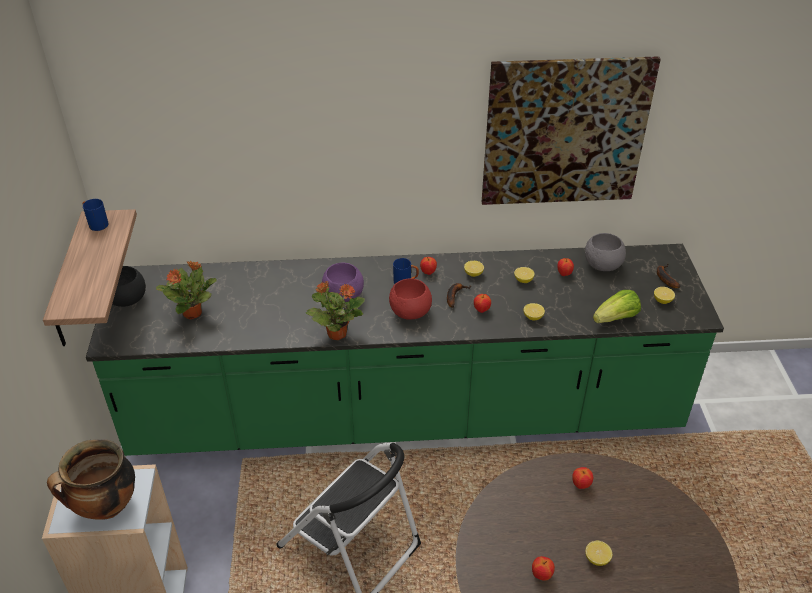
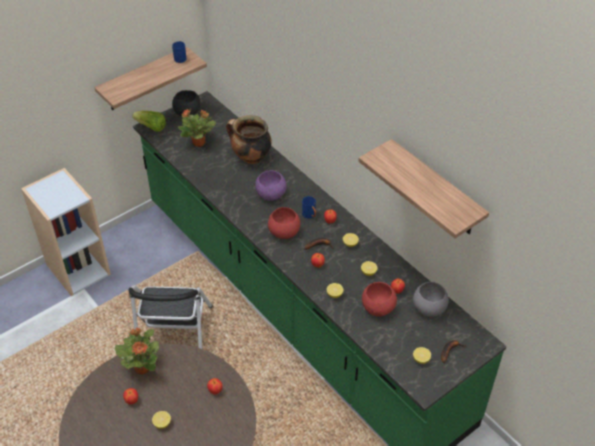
camera: 55 degrees right, 5 degrees up
(105, 507) = (52, 198): cooking pot -> cooking pot (250, 157)
(336, 333) = (235, 209): potted plant -> potted plant (142, 367)
(565, 132) = (435, 189): picture -> shelf
(575, 297) = (377, 307): none -> red bowl
(616, 318) = (375, 340): lettuce -> lettuce (151, 127)

